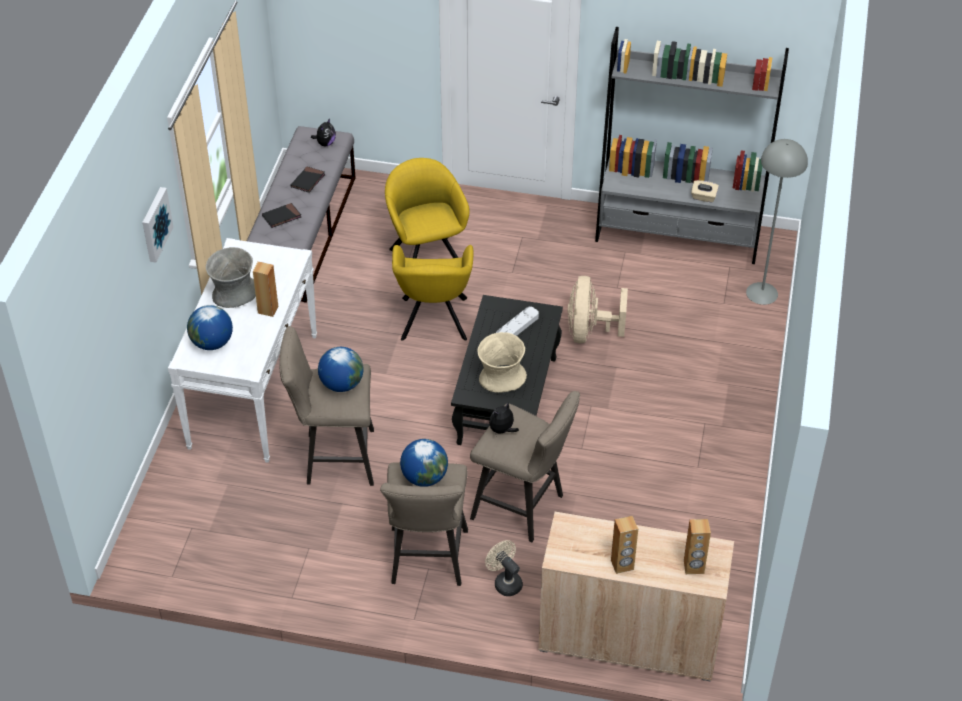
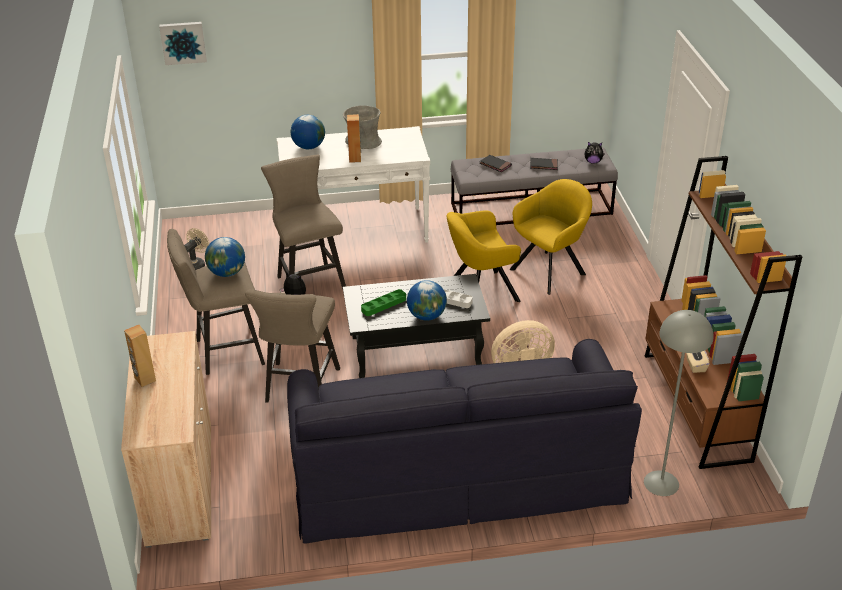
camera: 70 degrees right, 10 degrees down
(155, 224) = (336, 48): picture -> picture (183, 42)
(342, 384) = (307, 214): globe -> globe (427, 316)
(501, 378) = (384, 305): beige vase -> green tray
(505, 582) = (218, 397): beige fan -> beige fan (197, 265)
(678, 236) = (696, 406): grey bookcase -> brown bookcase
(693, 567) = (153, 422): brown speaker -> none
(697, 420) = (456, 472): none -> black sofa

